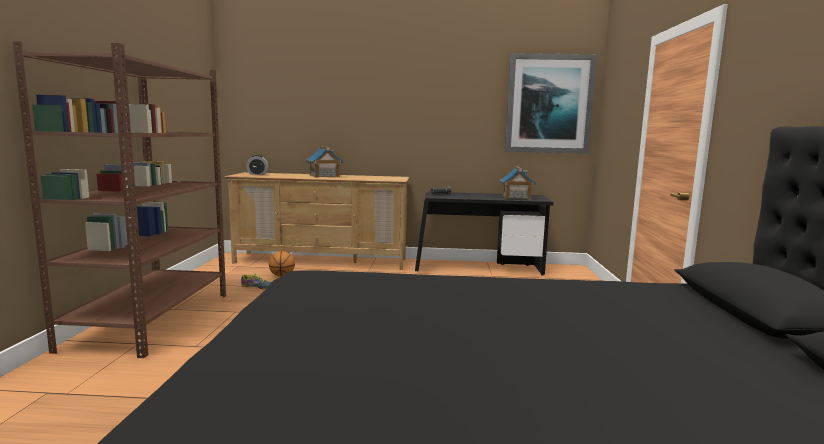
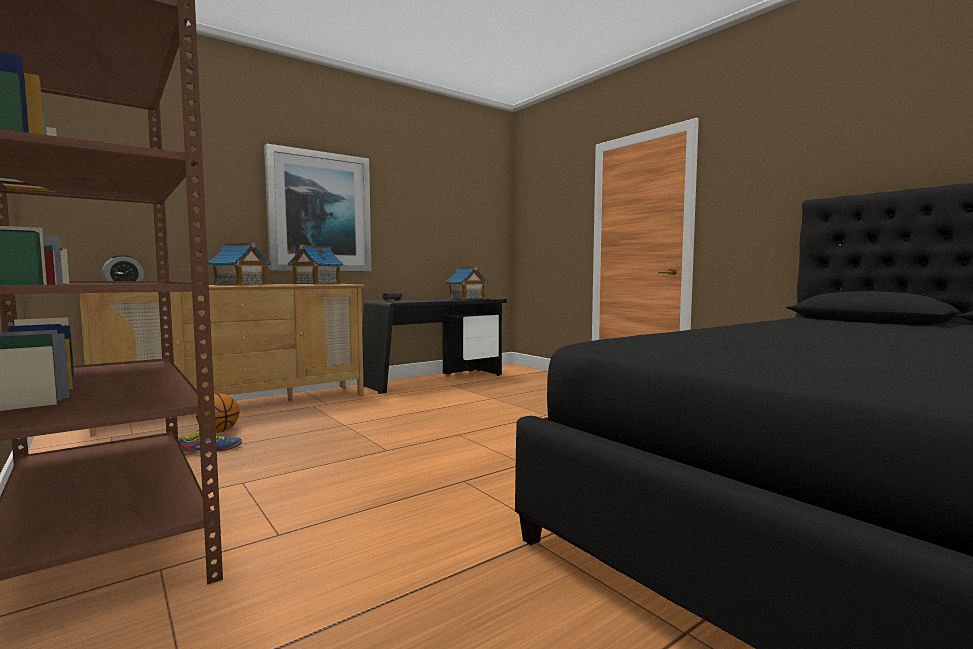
camera: 40 degrees left, 5 degrees down
(376, 178) = (316, 284): none -> toy house
(548, 104) = (474, 205): picture -> picture (319, 212)

